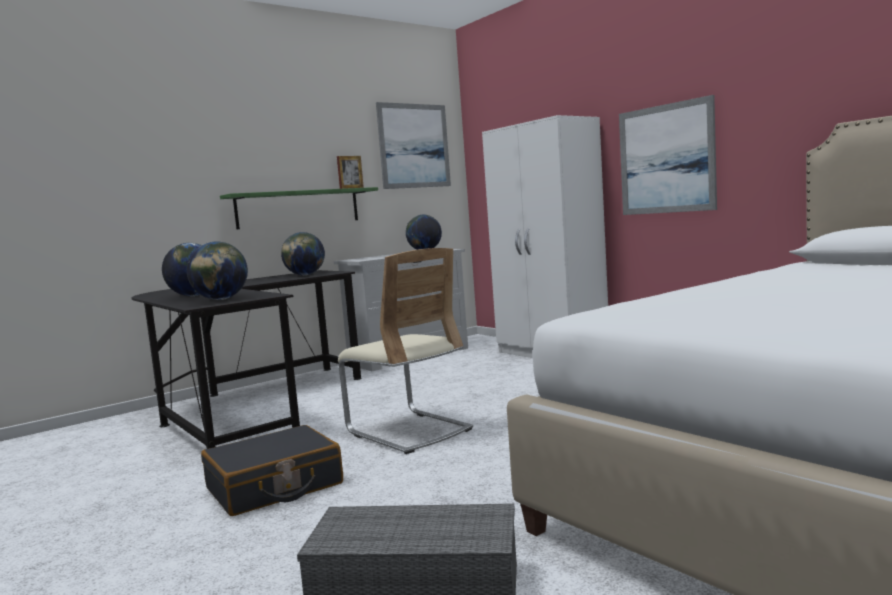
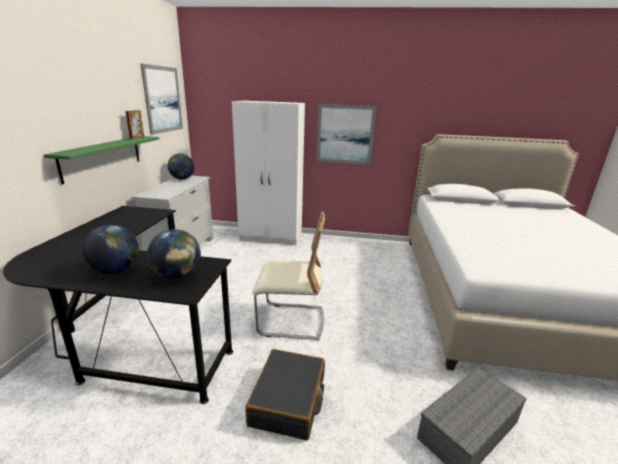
camera: 45 degrees left, 15 degrees up
(305, 275) = (137, 217): globe -> none

